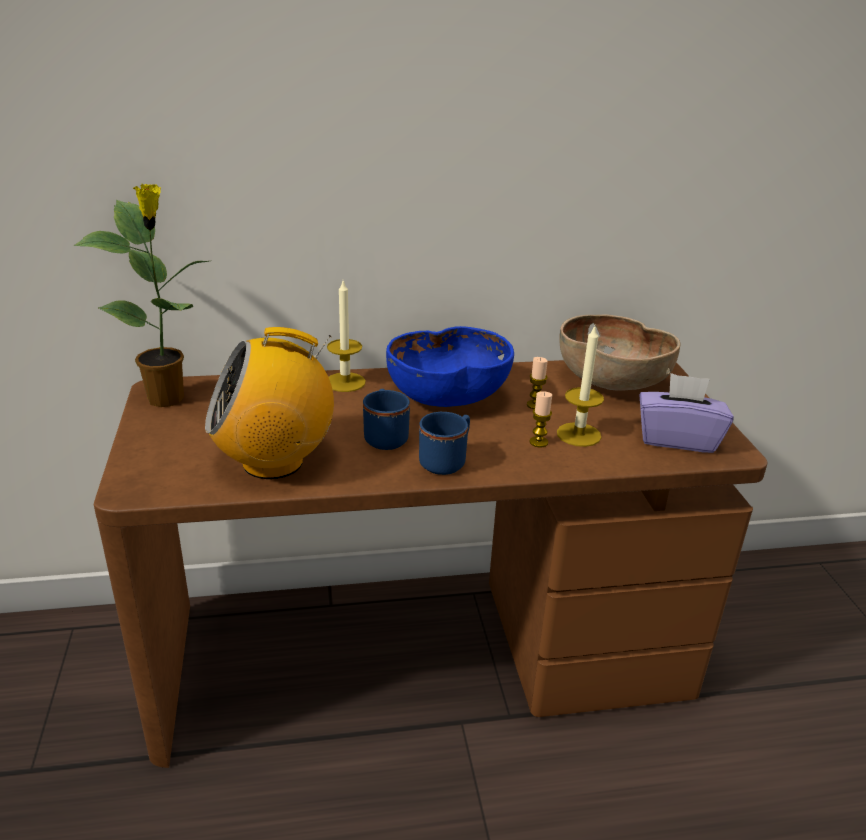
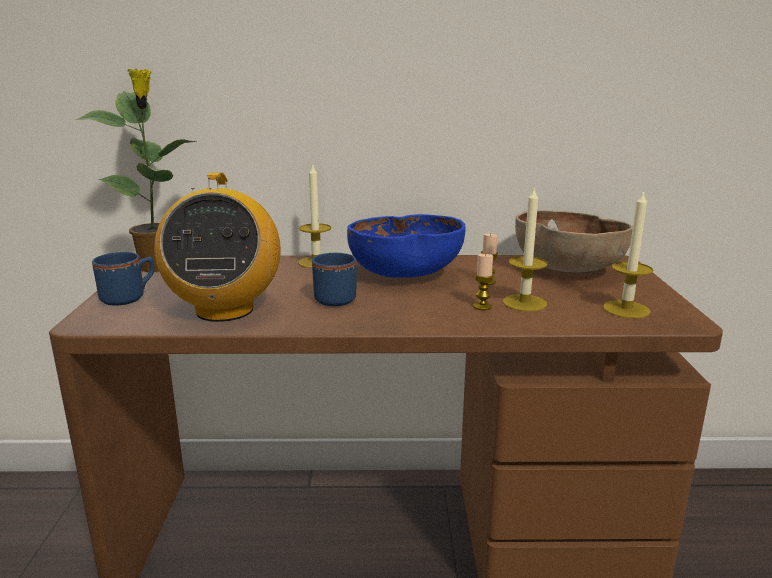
camera: 10 degrees right, 10 degrees down
(274, 462) = (224, 310): radio -> radio turned 90 degrees counterclockwise
(447, 461) = (386, 316): blue mug -> blue mug (129, 297)
(677, 438) = (626, 309): purple tissue box -> candle

